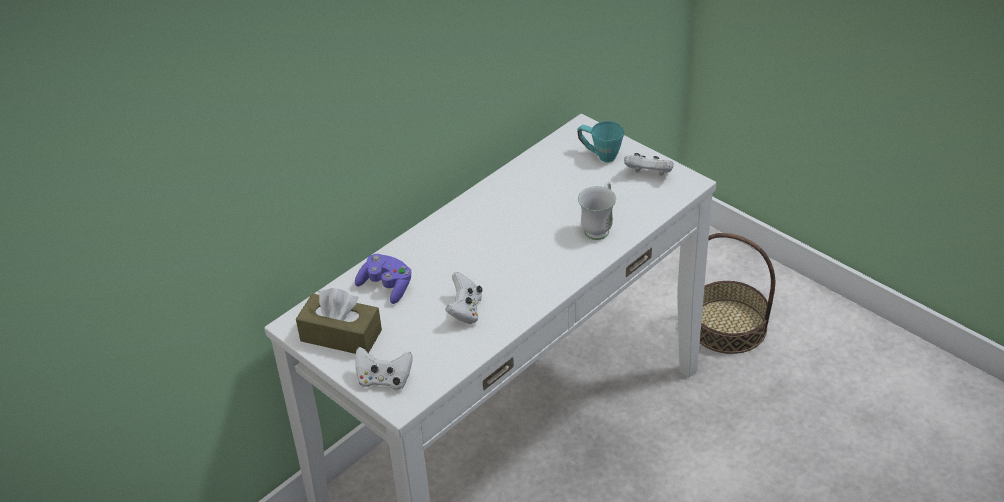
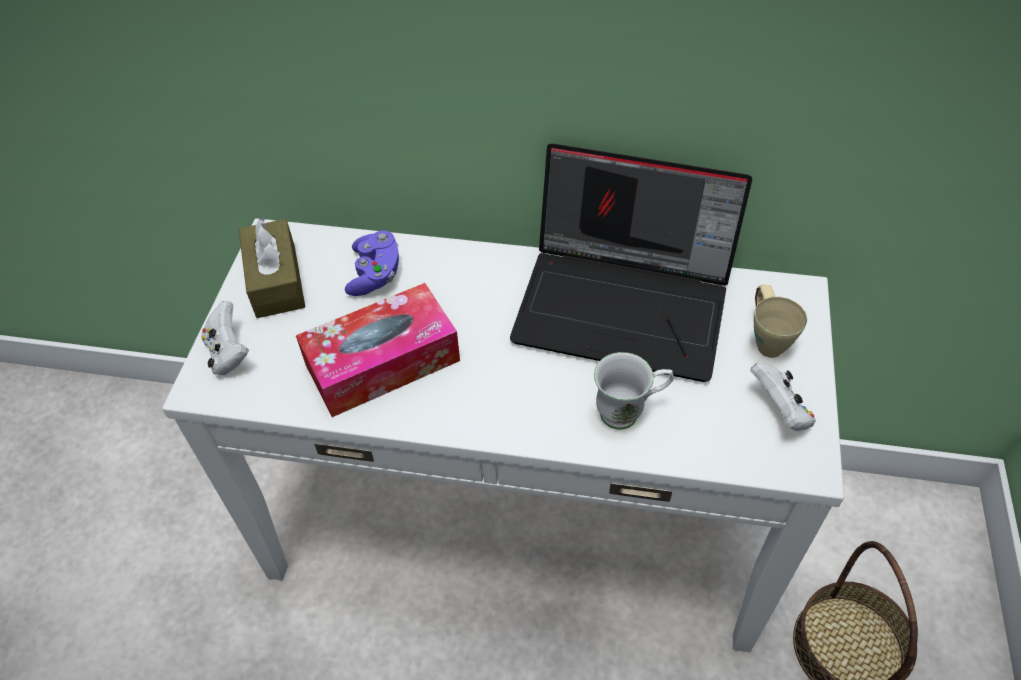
camera: 55 degrees right, 10 degrees up
(465, 311) = (382, 362): white game controller -> tissue box
(523, 193) = (626, 304): none -> laptop
(599, 155) = (765, 338): turquoise mug -> beige mug

